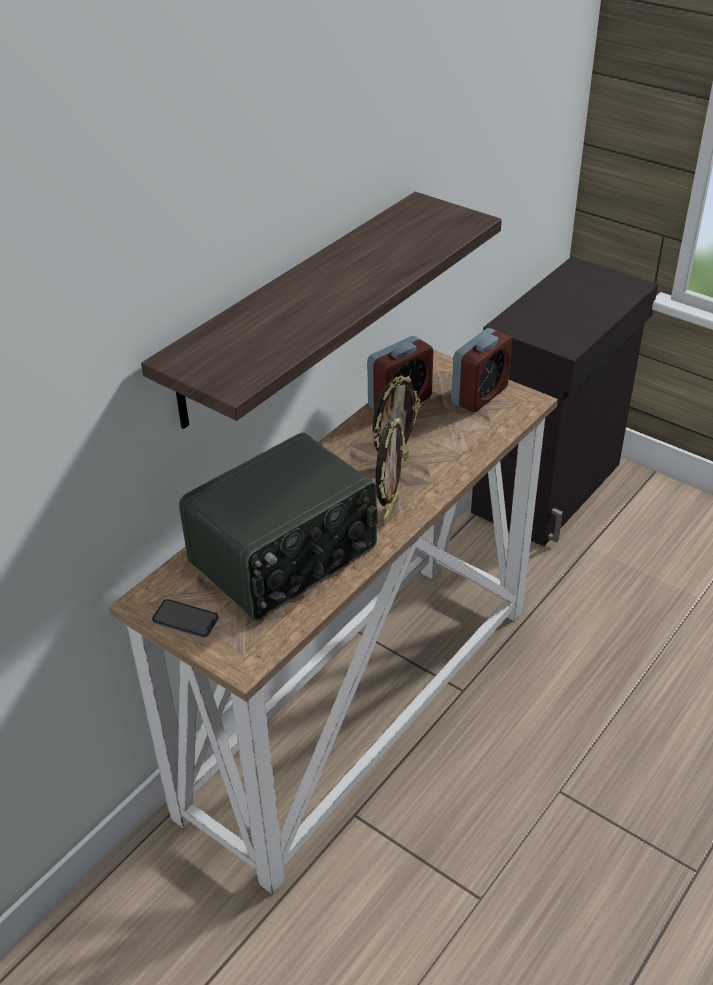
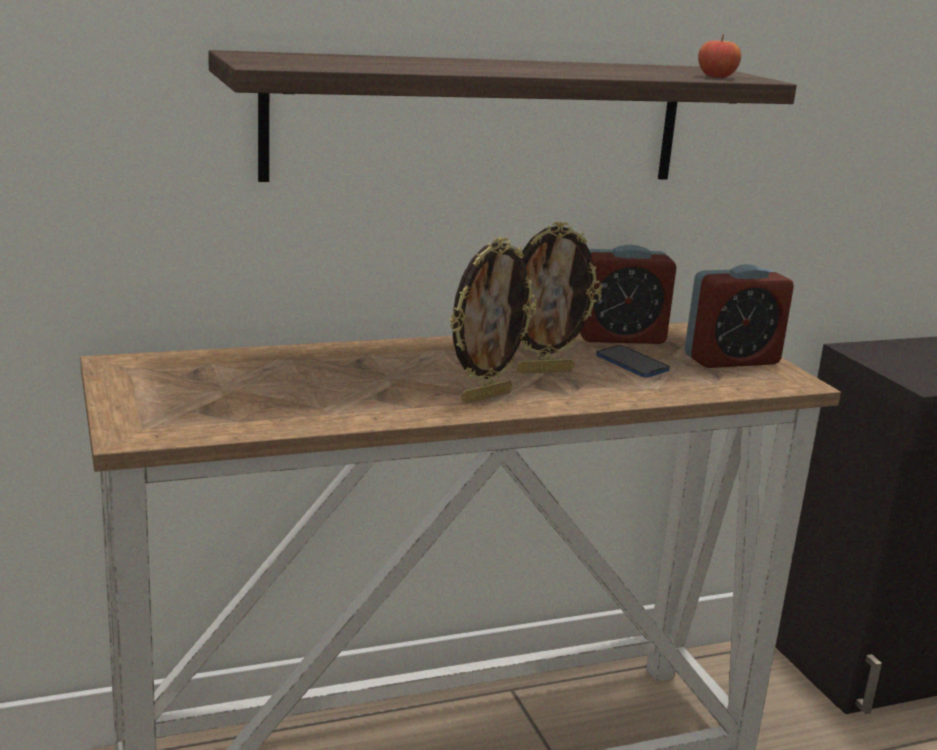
camera: 30 degrees right, 20 degrees down
(185, 620) = (132, 387): phone -> phone (632, 363)
(285, 557) = (310, 386): radio -> none
(452, 229) = (716, 76): none -> apple

